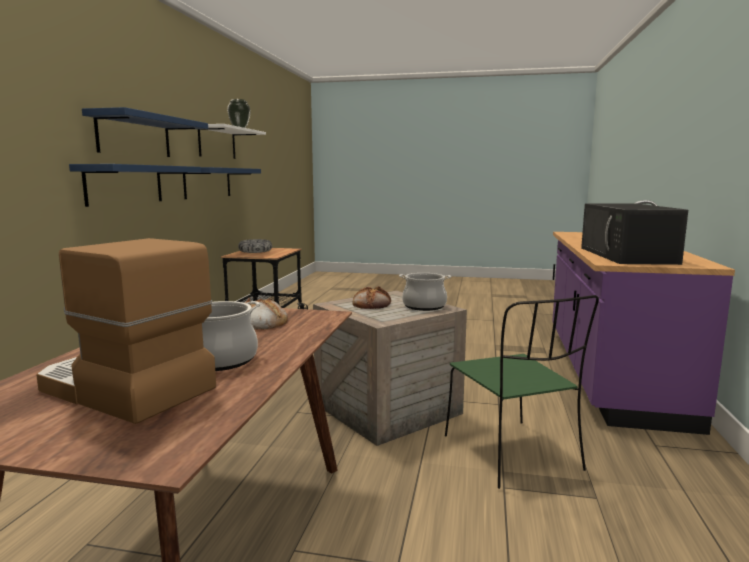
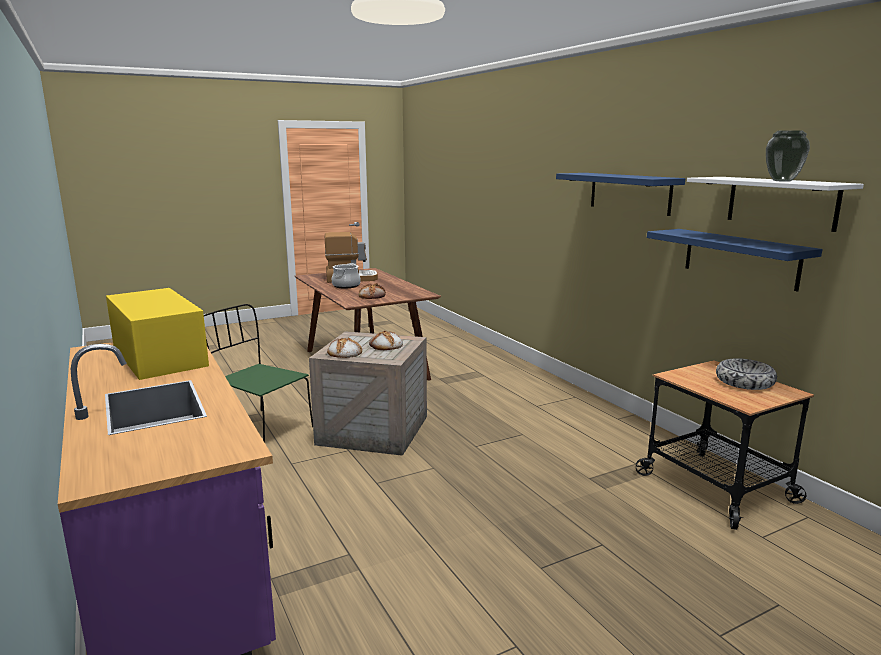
camera: 140 degrees right, 5 degrees up
(125, 184) = (611, 236): blue shelf -> none
(424, 306) = (344, 353): cooking pot -> bread
(627, 255) = (158, 355): black microwave -> yellow microwave

